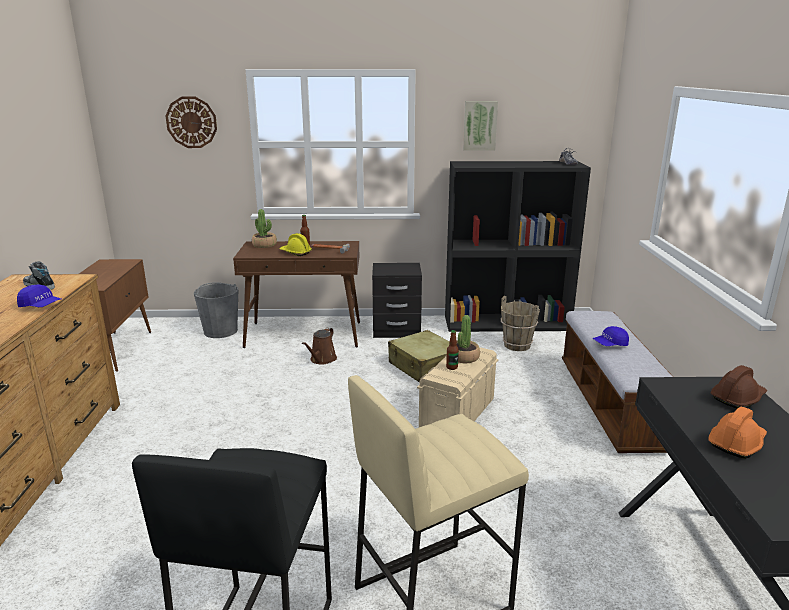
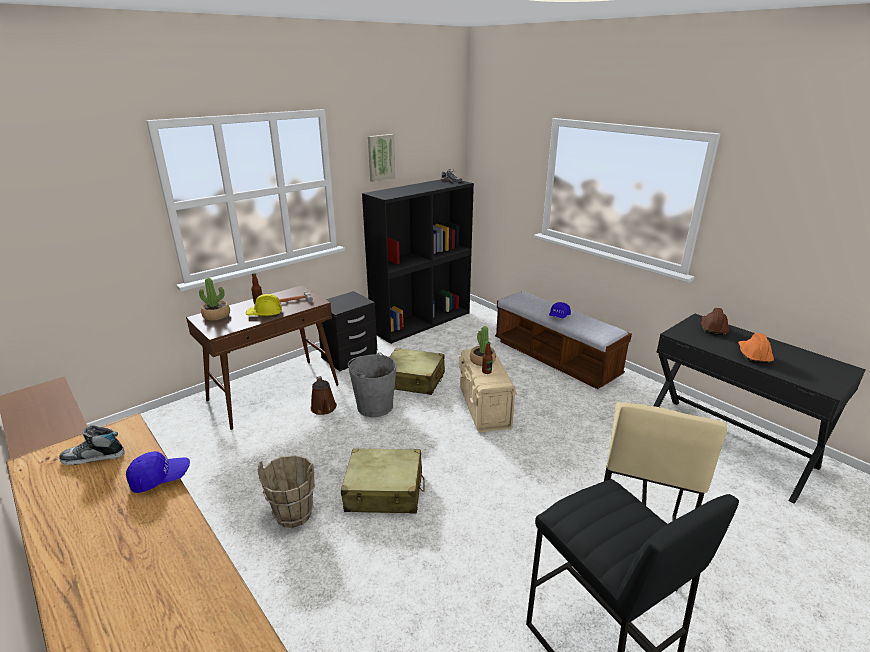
camera: 40 degrees left, 5 degrees up
(191, 122) = (83, 192): wall clock -> none
(220, 331) = (178, 423): grey bucket -> grey bucket (374, 406)
(279, 436) = (384, 491): none -> beige suitcase
(517, 345) = (451, 337): brown bucket -> brown bucket (294, 513)

